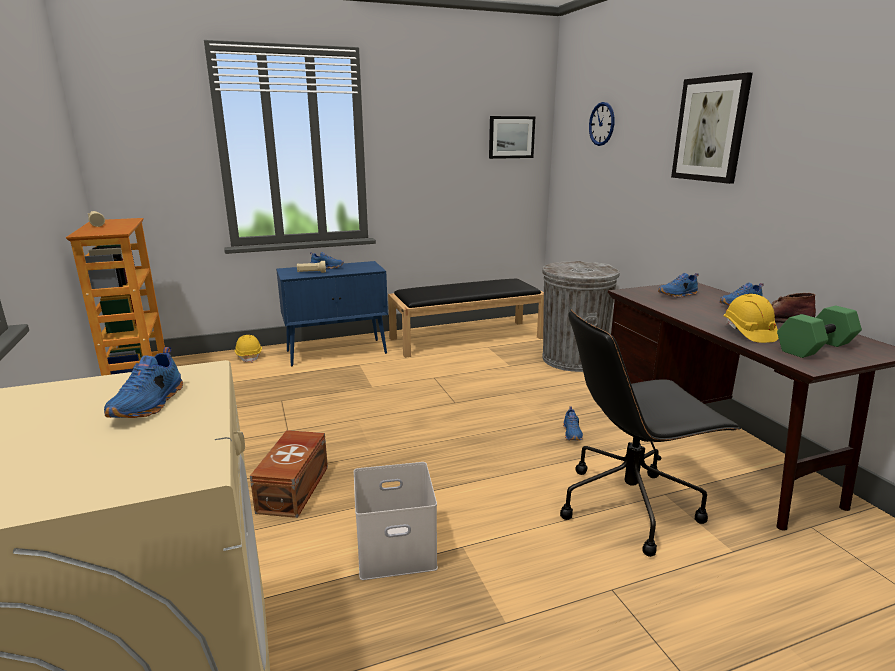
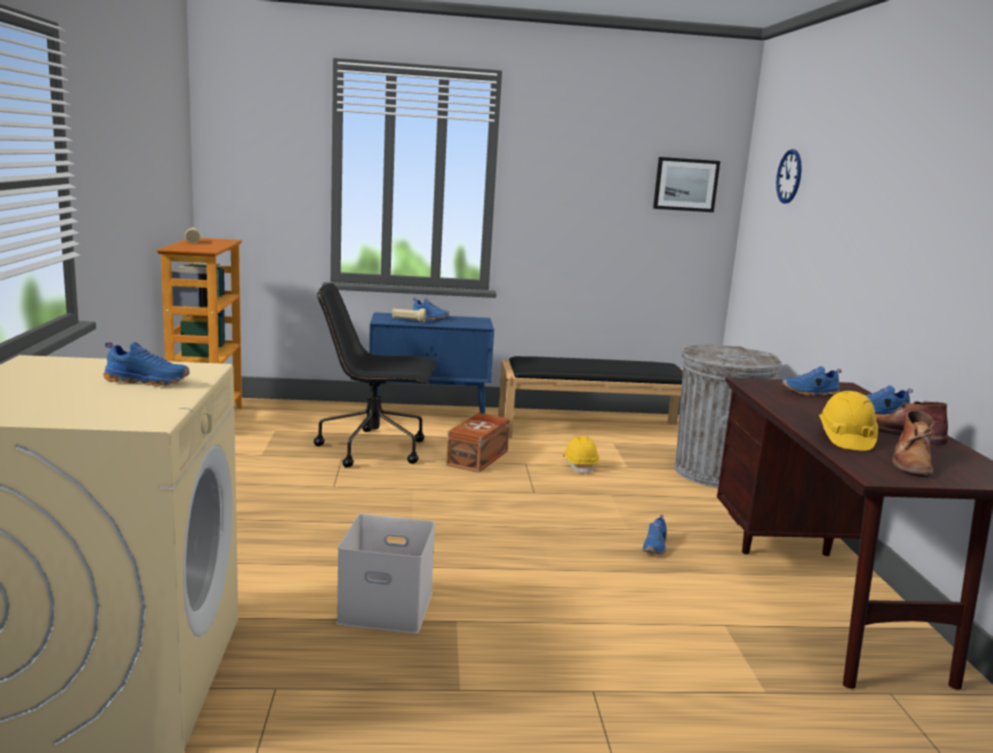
camera: 15 degrees right, 5 degrees down
(150, 404) = (148, 381): blue shoe -> blue shoe turned 105 degrees counterclockwise
(249, 356) = (330, 410): yellow hard hat -> yellow hard hat (580, 465)
(295, 488) = (314, 538): brown storage box -> brown storage box (479, 458)
(629, 505) = (672, 626): black office chair -> black office chair (375, 449)
(710, 129) = (885, 193): picture -> none
(814, 347) = (911, 463): green dumbbell -> brown boot

